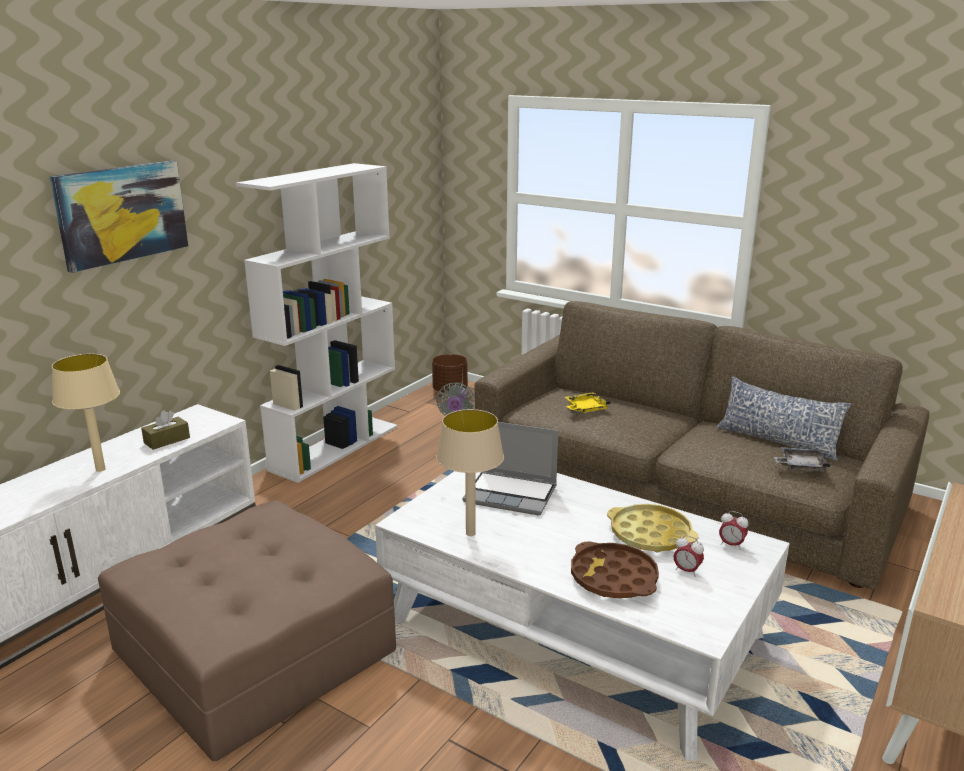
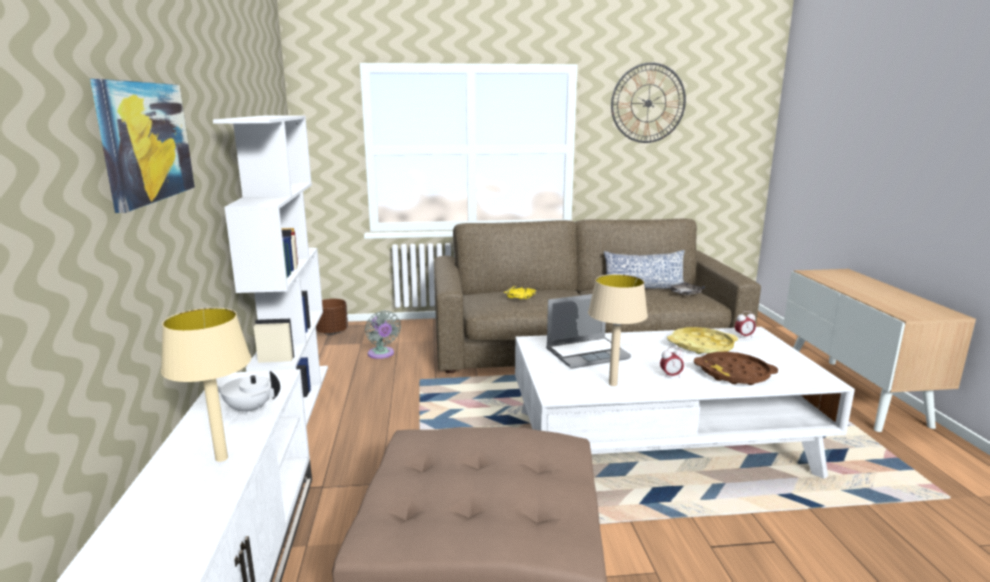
camera: 40 degrees left, 5 degrees down
(167, 440) = (249, 409): brown tissue box -> white teapot
(686, 571) = (754, 356): alarm clock -> alarm clock (670, 376)
(878, 168) = (648, 103): none -> wall clock

